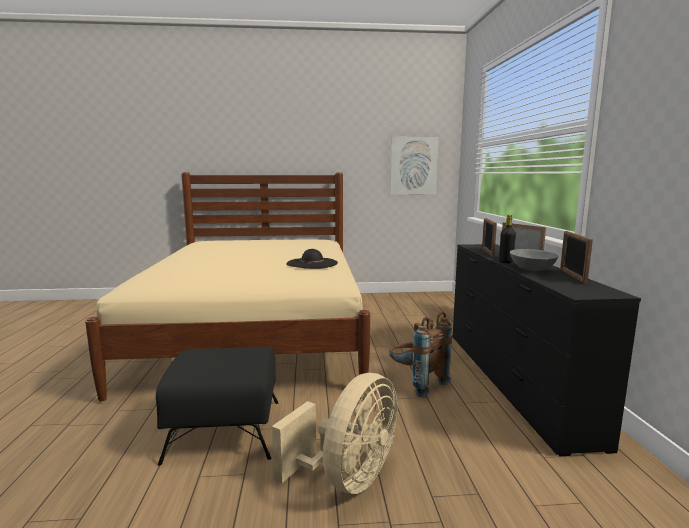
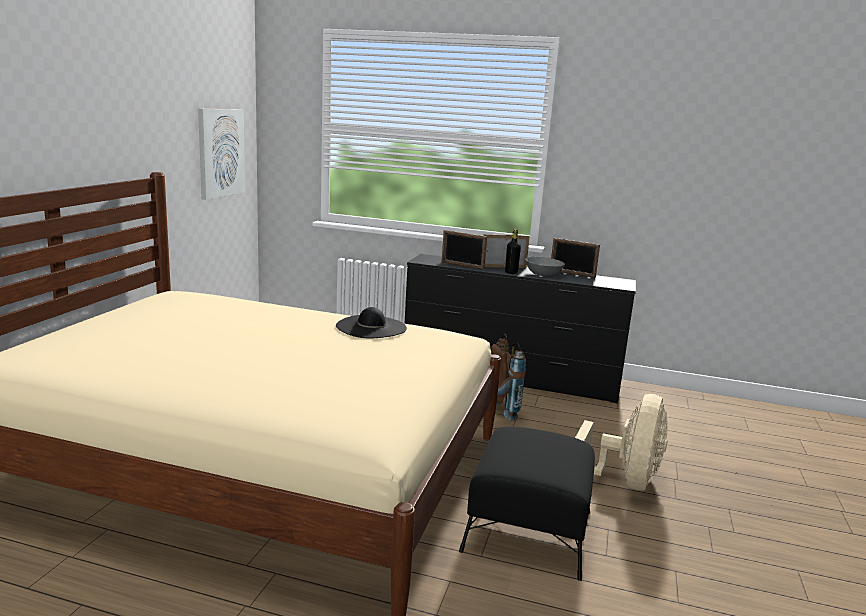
camera: 70 degrees left, 5 degrees up
(348, 478) = (624, 482): beige fan -> beige fan turned 60 degrees clockwise

